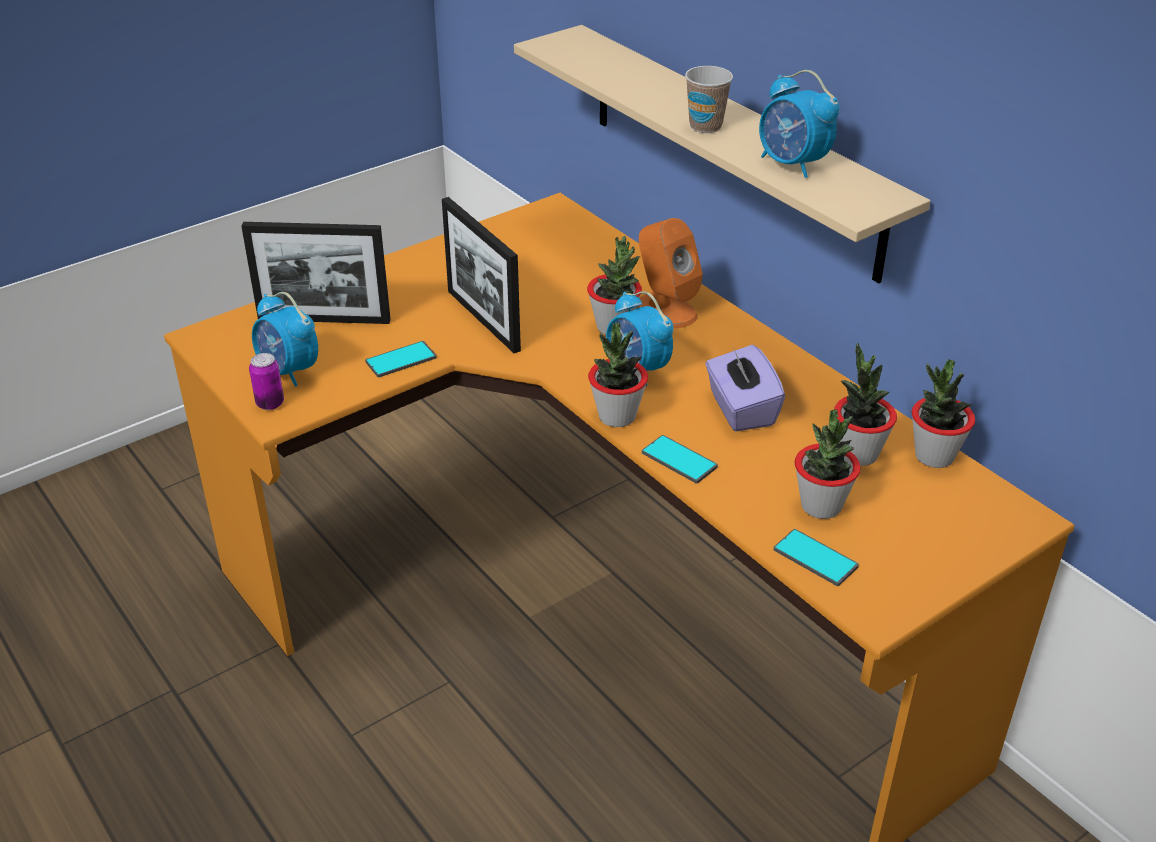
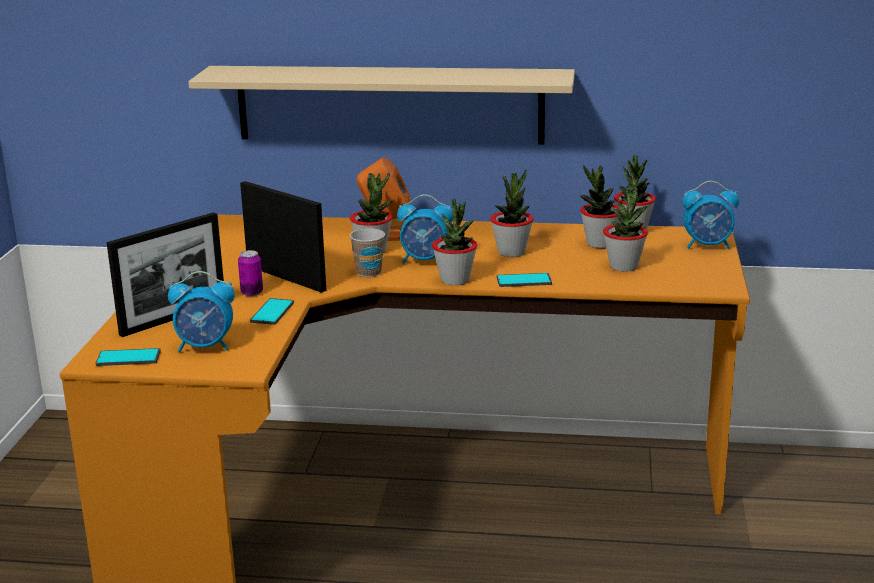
camera: 45 degrees left, 15 degrees down
(270, 403) = (227, 364): can -> can (252, 293)
(483, 320) = (285, 278): picture frame -> picture frame turned 150 degrees counterclockwise
(705, 126) = (400, 77): cup -> cup (369, 272)
(740, 409) = (511, 252): purple tissue box -> potted plant
(792, 164) = (482, 76): alarm clock -> alarm clock (708, 246)
(815, 558) = (660, 283): phone -> phone (128, 358)

